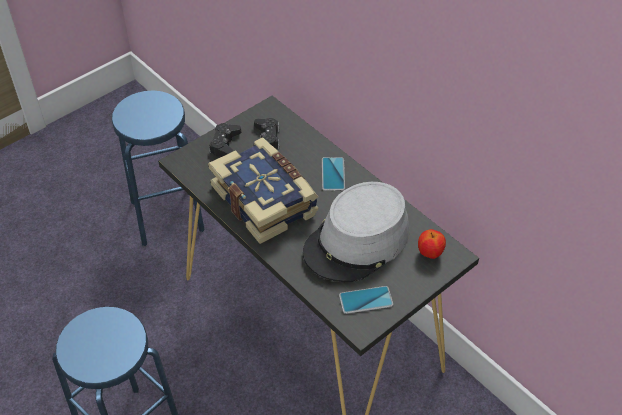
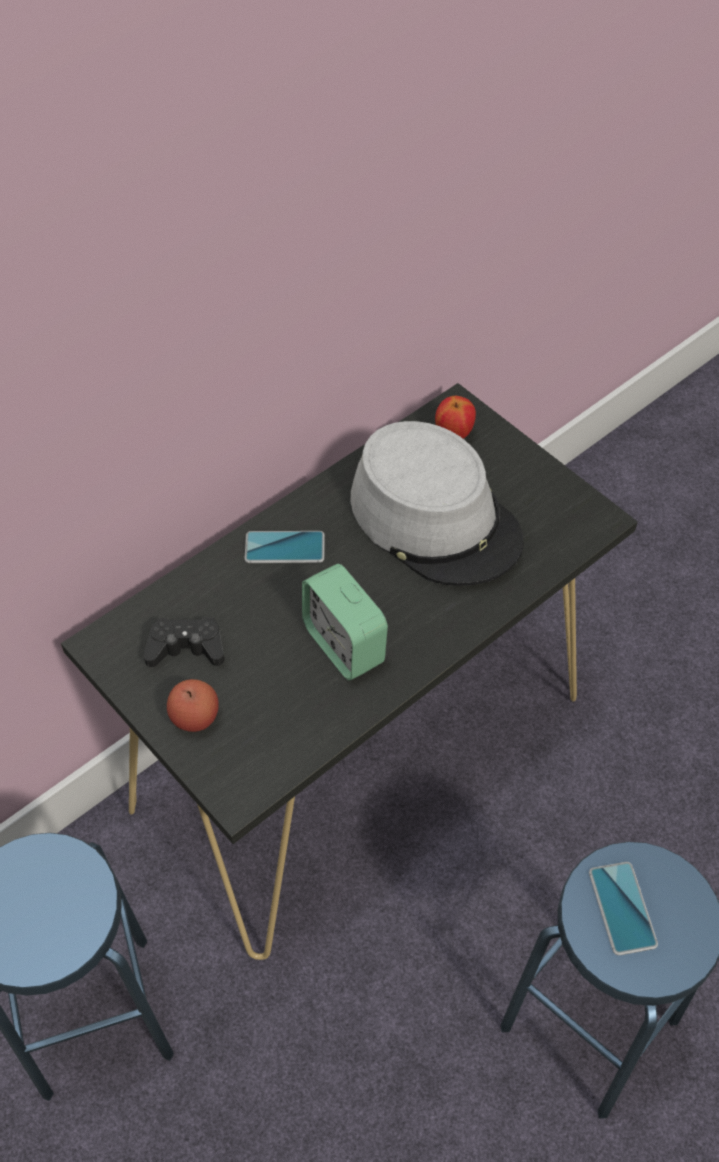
camera: 90 degrees left, 5 degrees up
(225, 144) = (195, 717): black game controller -> apple
(266, 200) = (344, 645): book -> alarm clock
(366, 300) = (548, 512): phone -> phone (622, 908)

